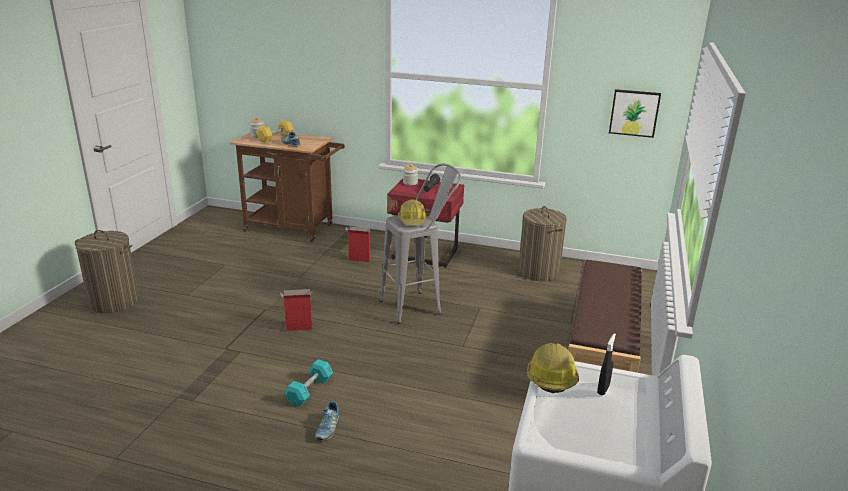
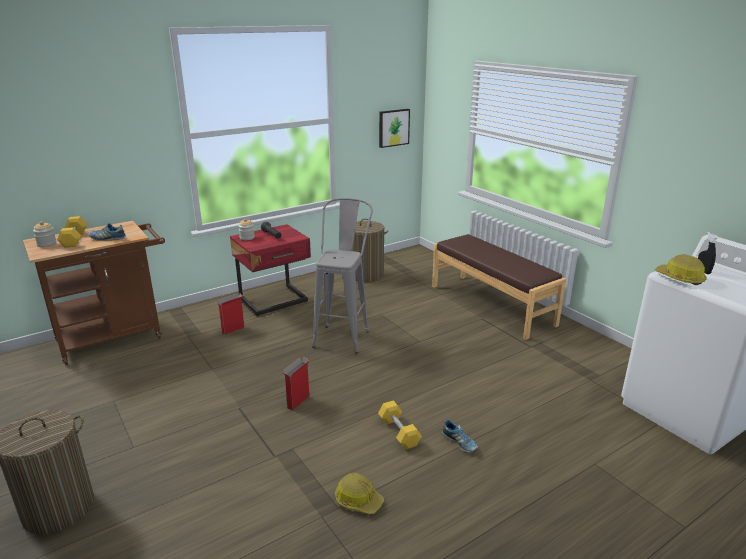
camera: 50 degrees left, 0 degrees up
(309, 390) = (399, 432): turquoise dumbbell -> yellow dumbbell
(412, 220) = (339, 257): hard hat -> hard hat (358, 500)

